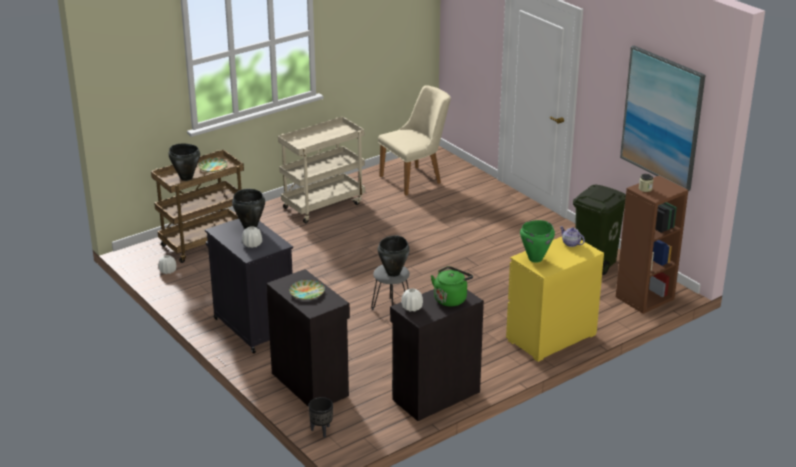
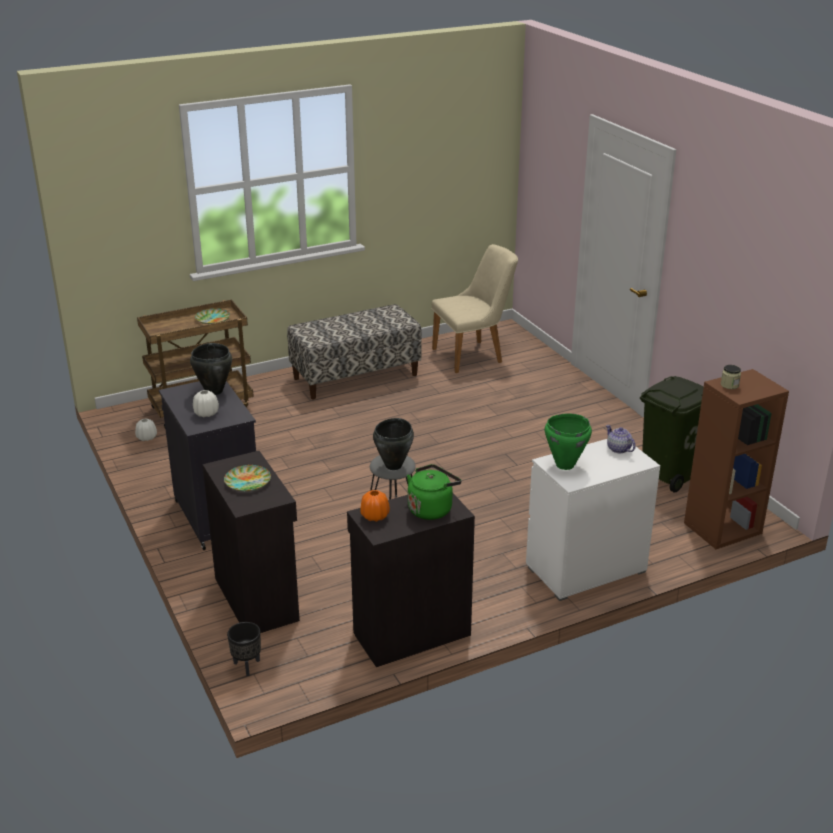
camera: 10 degrees right, 0 degrees up
(186, 177) = (176, 328): black cooking pot -> none
(323, 205) = (355, 376): beige cart -> bench
(412, 308) = (374, 516): white vase -> orange vase
(550, 337) = (585, 569): yellow dresser -> white dresser
(662, 117) = (764, 293): picture -> none

